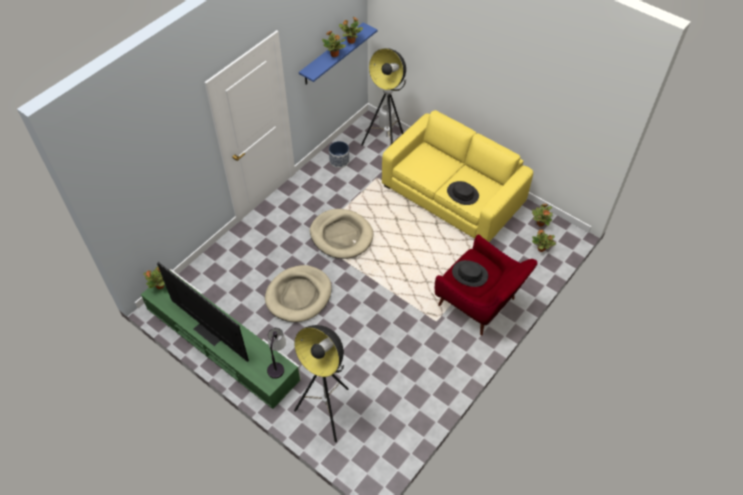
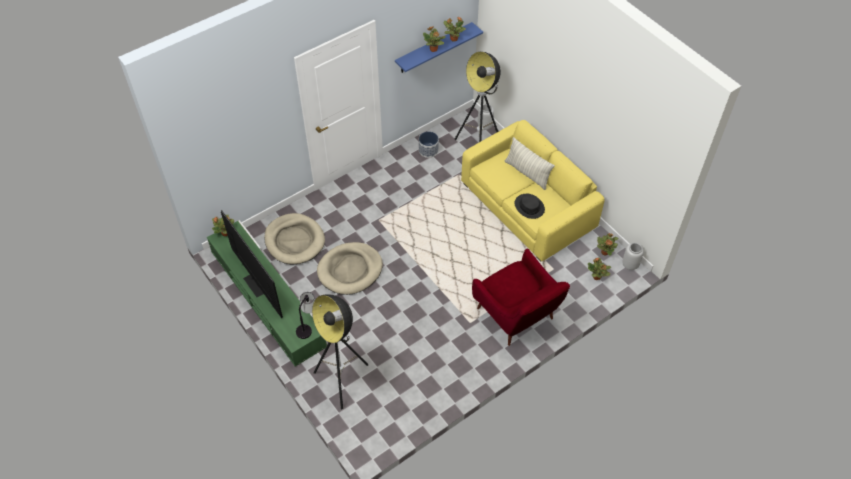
camera: 15 degrees right, 0 degrees up
(341, 235) = (407, 223): beige dog bed -> beige dog bed (294, 240)
(449, 162) = (527, 173): none -> pillow
(470, 274) = (508, 284): black hat -> none
(568, 230) = (630, 265): none -> grey vase

